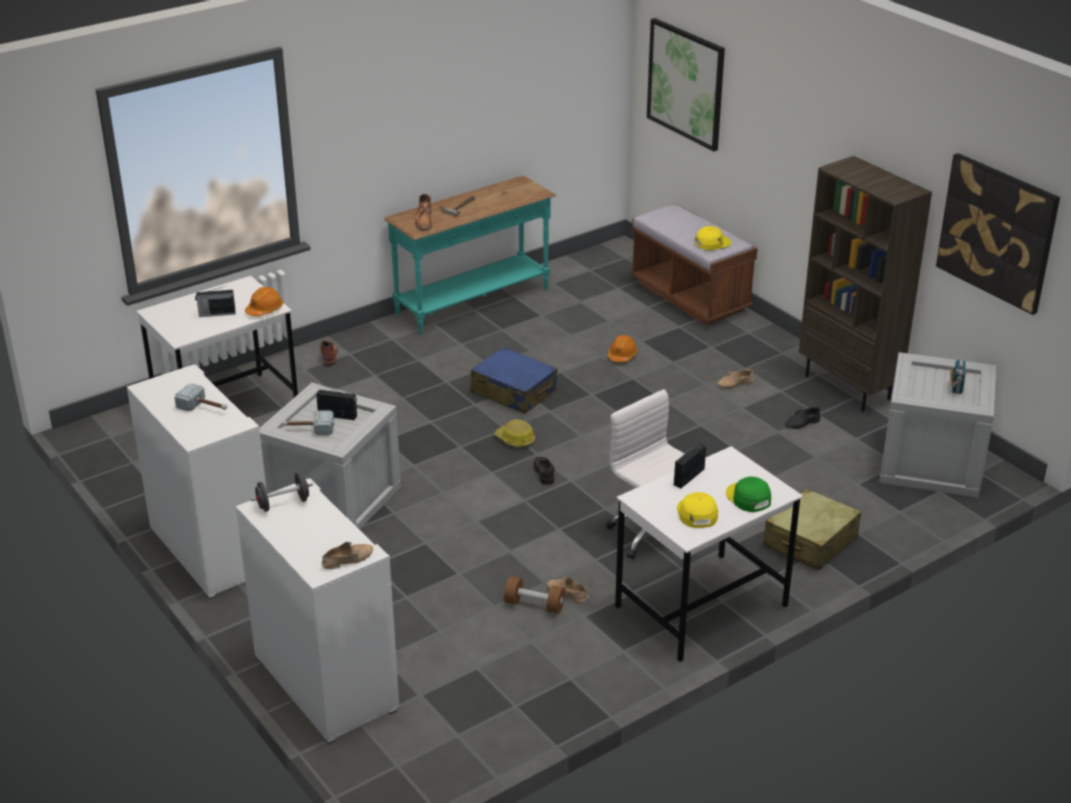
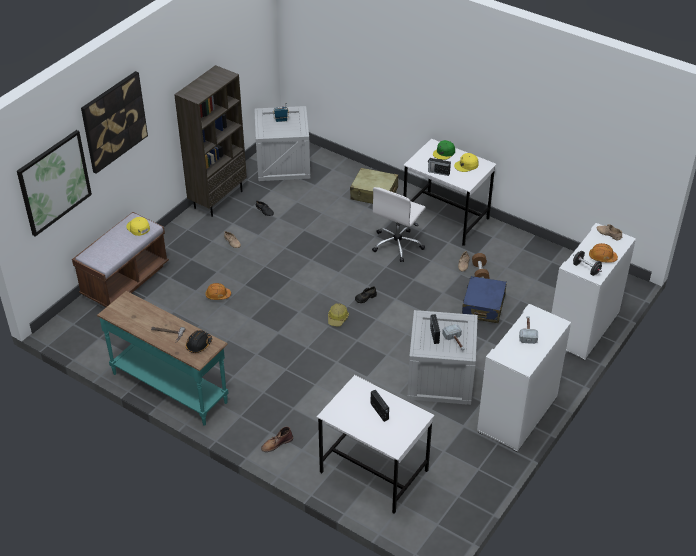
camera: 110 degrees left, 10 degrees up
(265, 309) = (361, 388): orange hard hat -> orange hard hat (602, 257)
(424, 221) = (199, 345): brown boot -> black hard hat
(513, 392) = (284, 333): blue suitcase -> blue suitcase (483, 306)
(997, 232) = (242, 50): picture -> picture (114, 121)

